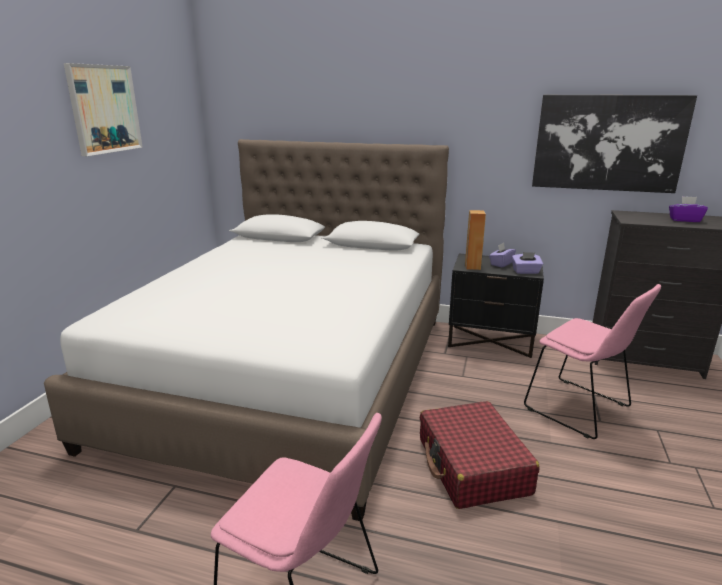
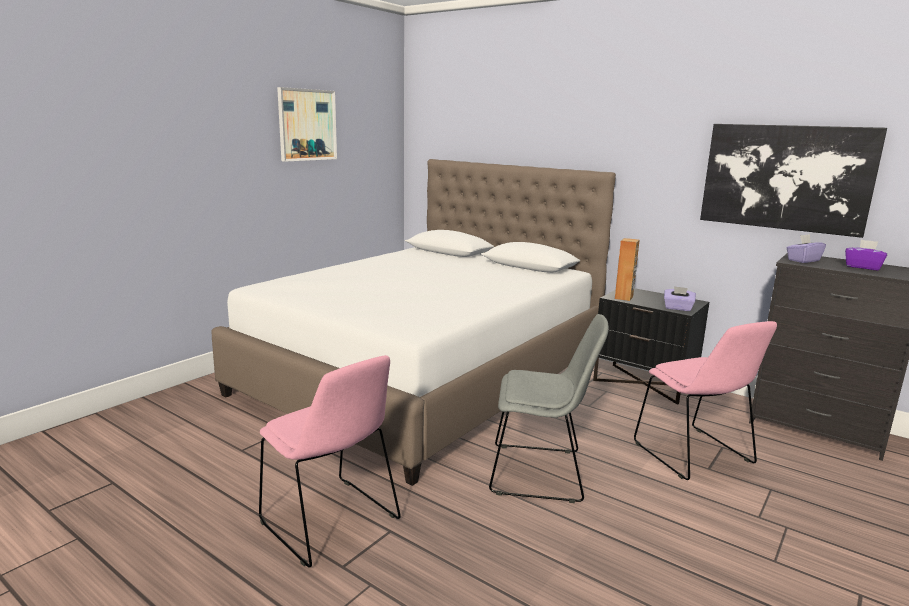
camera: 20 degrees right, 5 degrees down
(472, 466) = (541, 473): red suitcase -> grey chair
(501, 264) = (658, 299): purple tissue box -> purple tissue box (803, 260)

